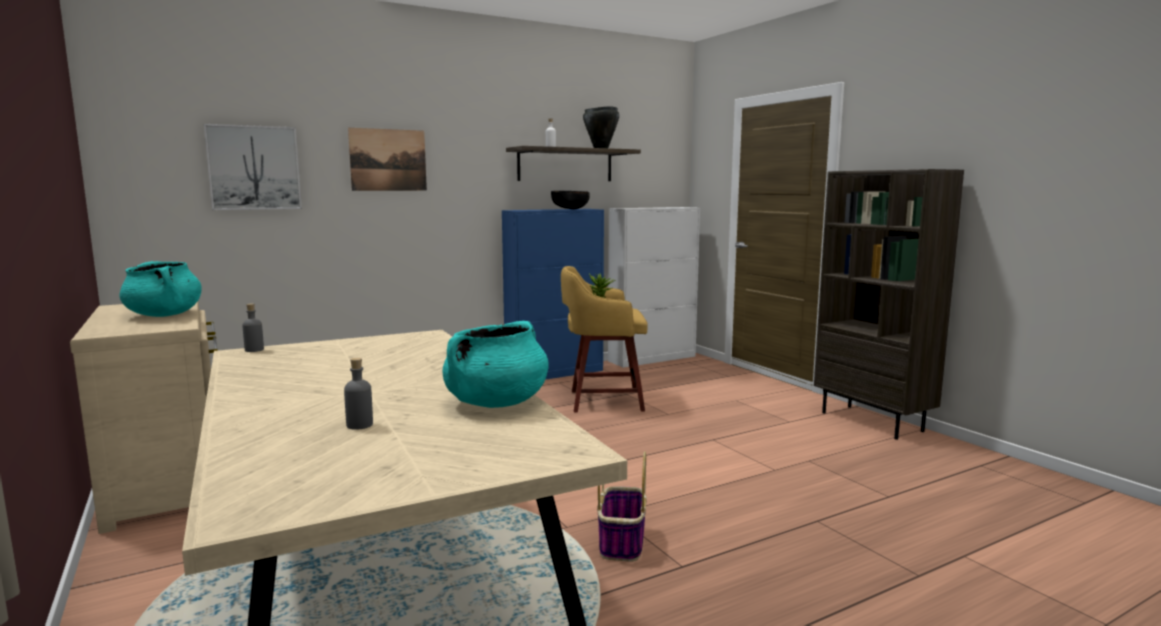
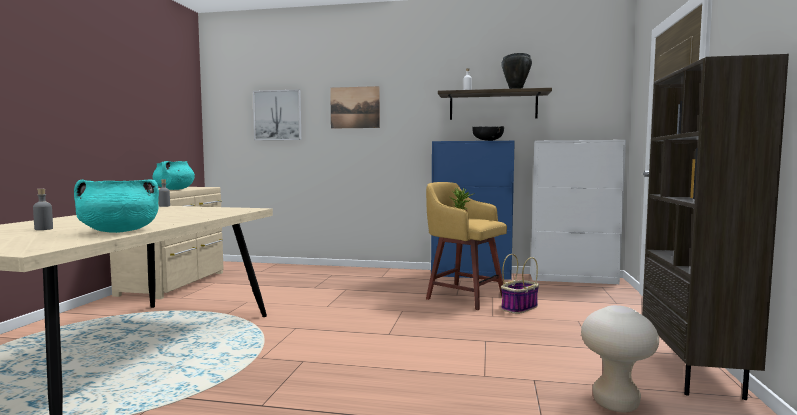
camera: 40 degrees right, 5 degrees down
(621, 541) = (267, 377): basket -> basket (519, 308)
(880, 460) = (615, 404): none -> beige stool

